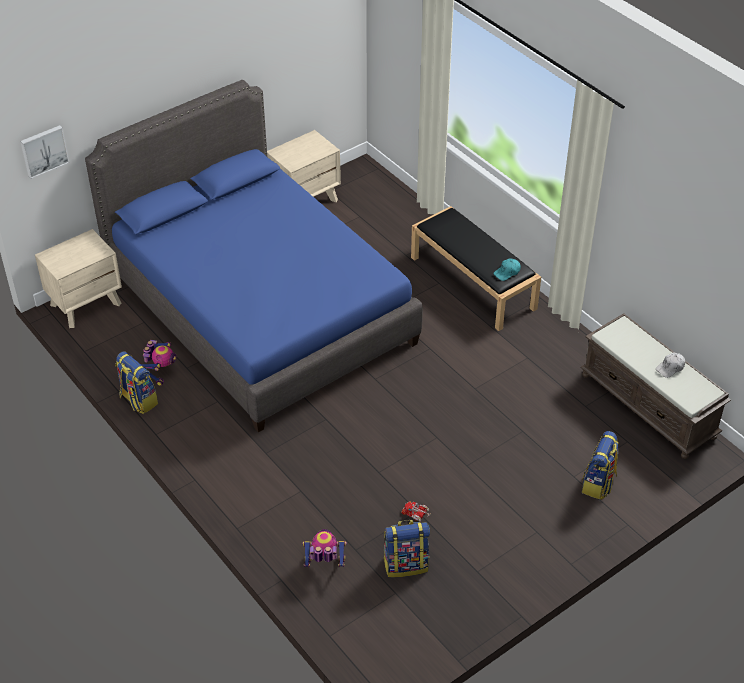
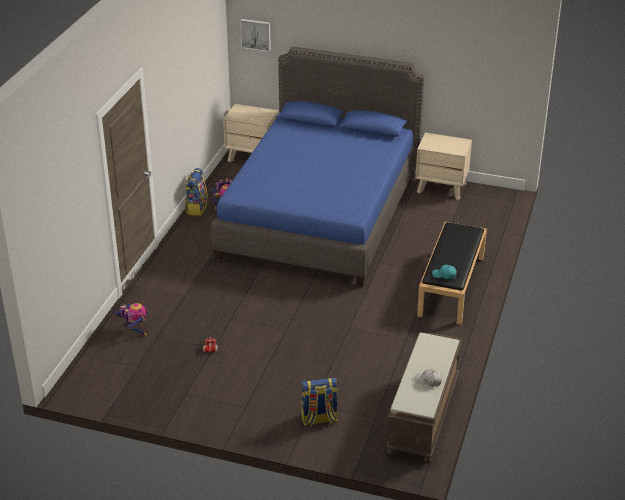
camera: 55 degrees right, 10 degrees down
(406, 564) = (164, 361): backpack -> none

